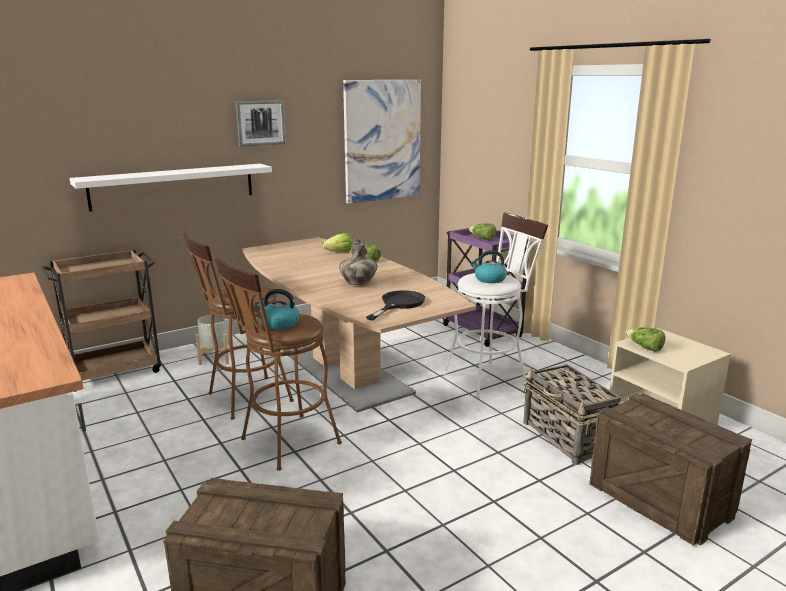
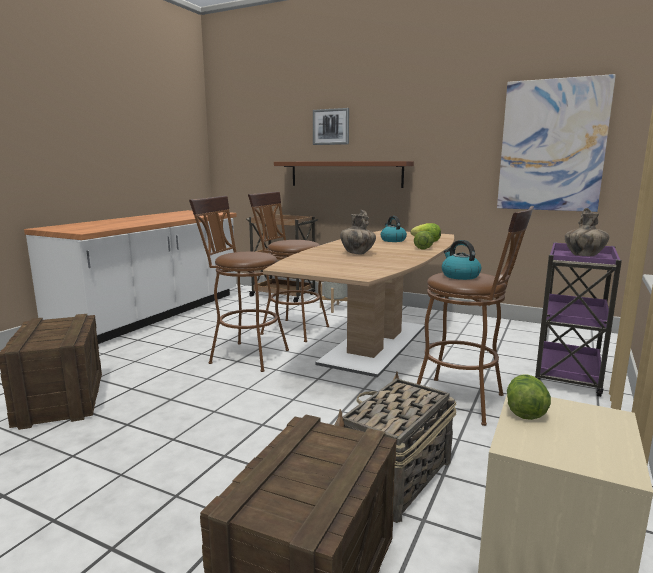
camera: 60 degrees right, 5 degrees down
(173, 186) = (345, 174): white shelf -> brown shelf
(260, 123) = (418, 126): picture -> picture (331, 127)
(279, 324) = (239, 254): kettle -> kettle (392, 240)
(398, 304) = (328, 266): black frying pan -> none
(482, 239) = (583, 256): lettuce -> vase
(490, 377) = (466, 402): white stool -> brown stool

